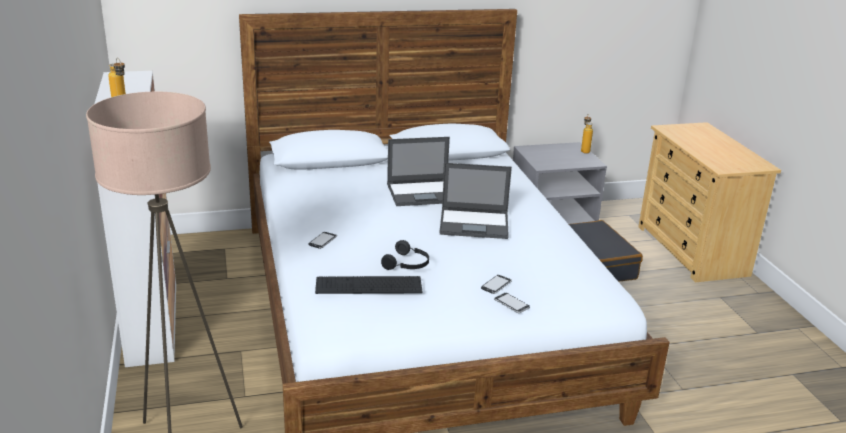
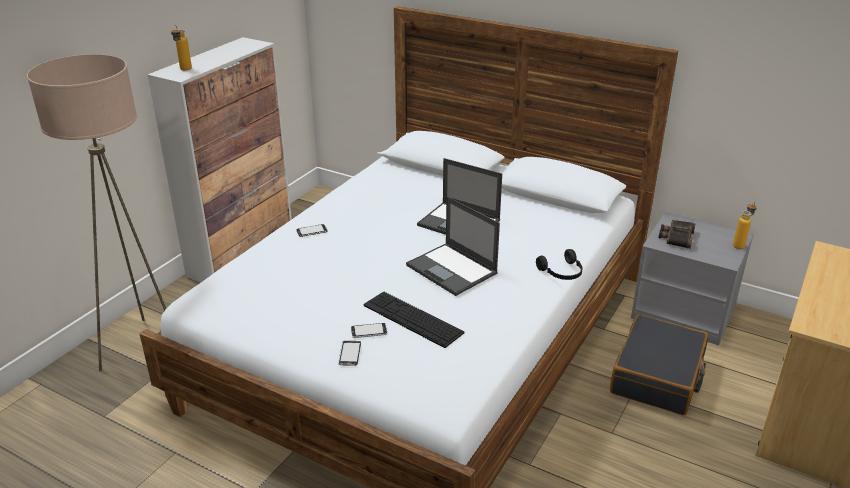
camera: 45 degrees right, 5 degrees up
(368, 285) = (274, 281): keyboard -> keyboard (412, 319)
(407, 264) = (331, 278): black headphones -> black headphones (562, 272)
(546, 159) = (676, 237): none -> binoculars

